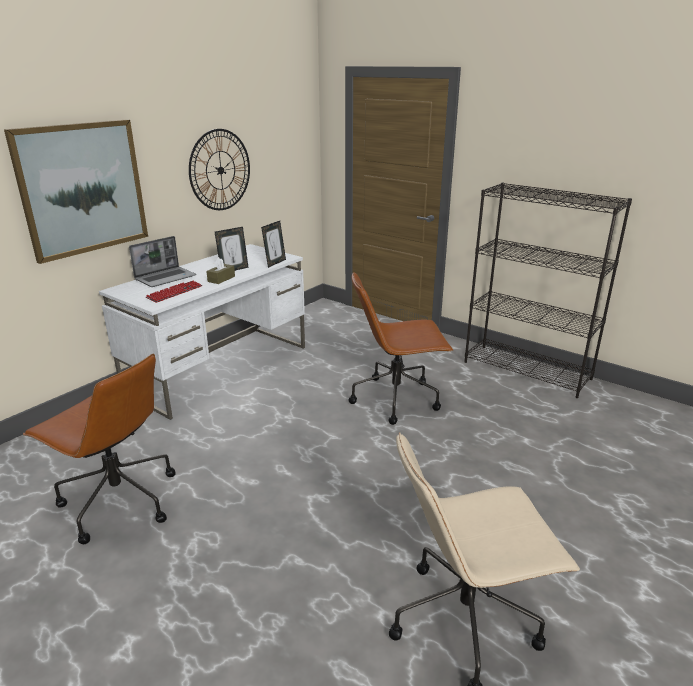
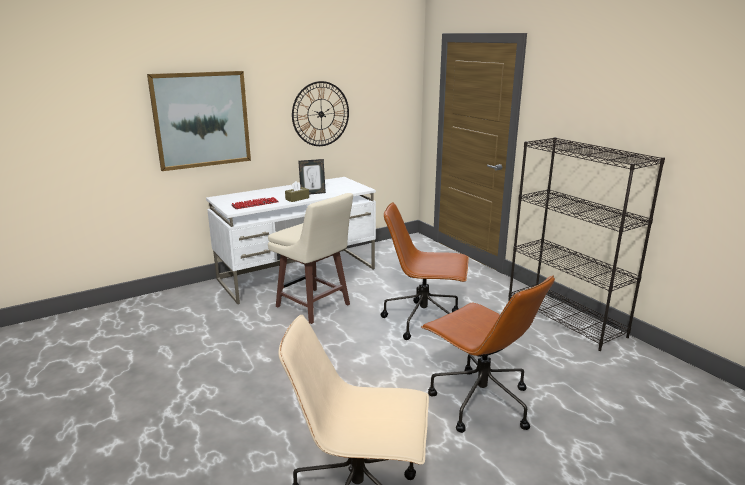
camera: 20 degrees right, 5 degrees down
(118, 501) = (167, 352): brown office chair -> brown office chair (479, 402)
(166, 278) = (258, 194): laptop -> none
(266, 405) = (314, 306): none -> beige stool
(275, 263) = (349, 192): picture frame -> none

